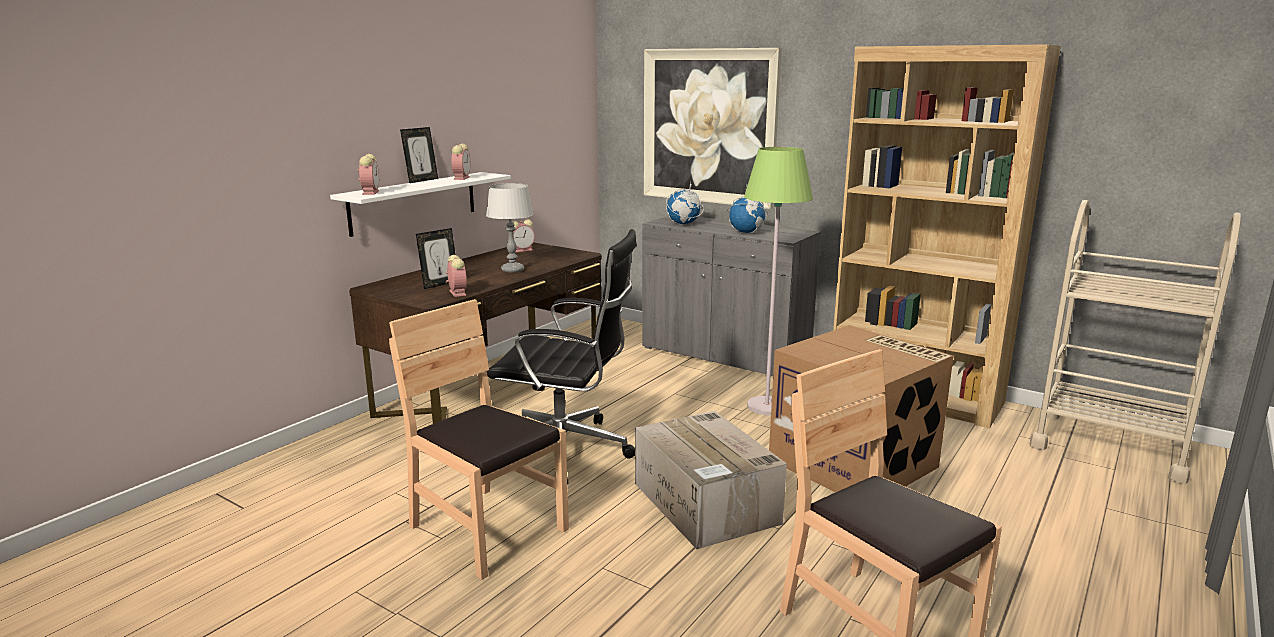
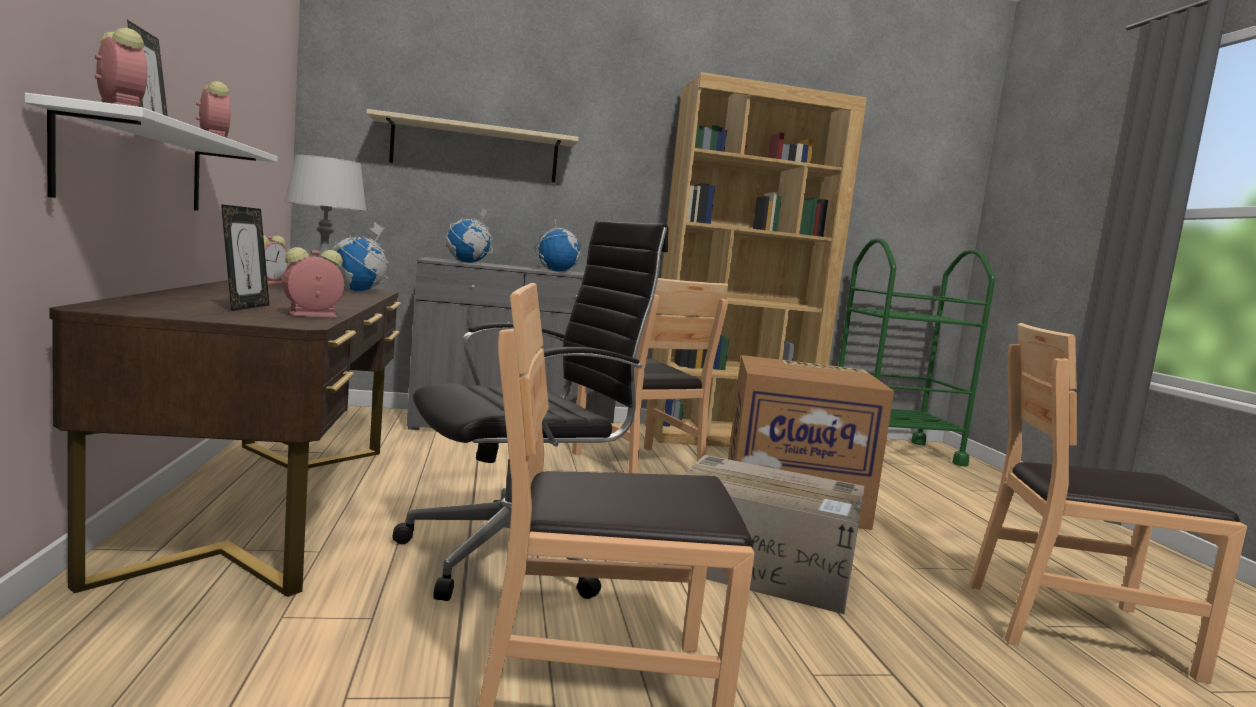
camera: 45 degrees left, 10 degrees down
(457, 293) = (310, 315): alarm clock -> alarm clock turned 60 degrees counterclockwise
(565, 257) = (357, 291): none -> globe
(709, 126) = (475, 151): picture -> beige shelf
(766, 407) = (638, 465): green floor lamp -> brown chair
(1109, 445) = (892, 451): beige cart -> green cart

